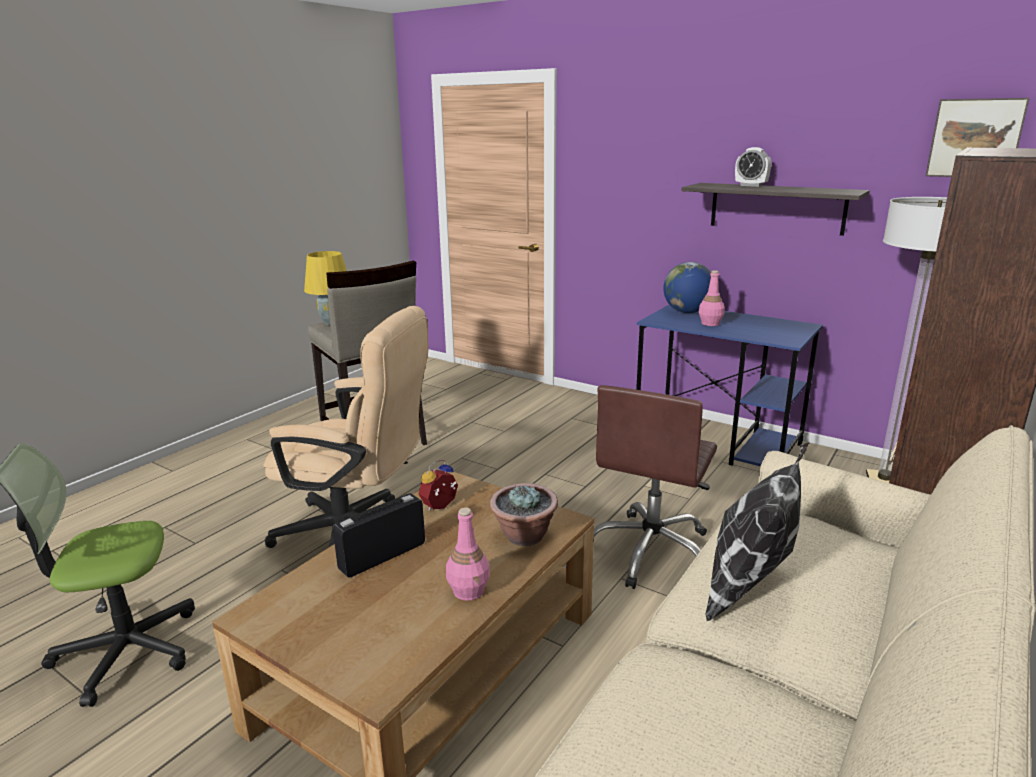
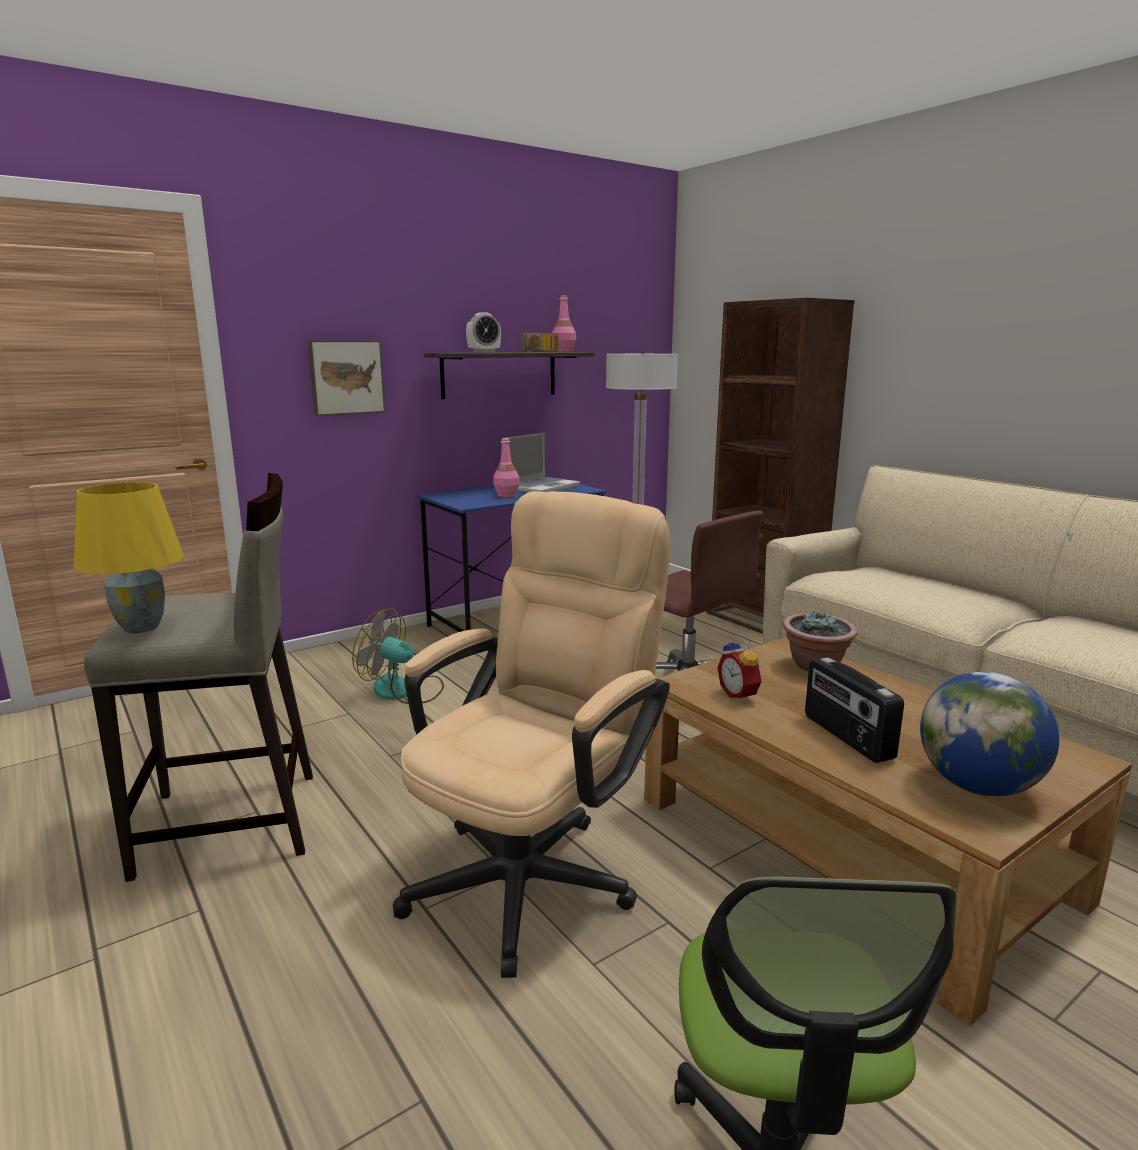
camera: 70 degrees left, 5 degrees down
(469, 591) = (915, 701): pink bottle -> pink bottle (563, 351)
(548, 437) = (403, 691): none -> fan
(687, 312) = (458, 495): globe -> globe (977, 786)
(750, 587) = (933, 599): pillow -> none
(767, 327) = (541, 487): none -> laptop
(795, 190) = (541, 352): none -> radio
(975, 138) = (622, 307): picture -> picture (346, 377)

